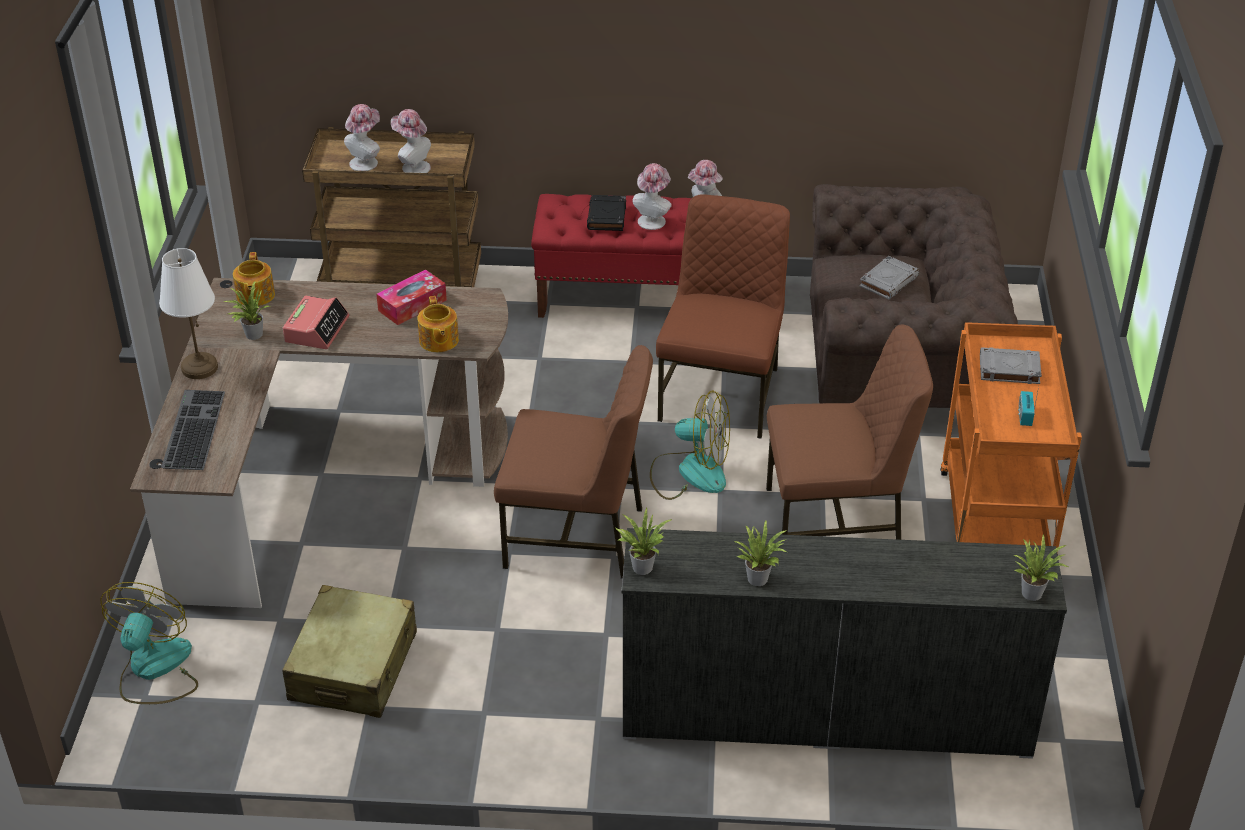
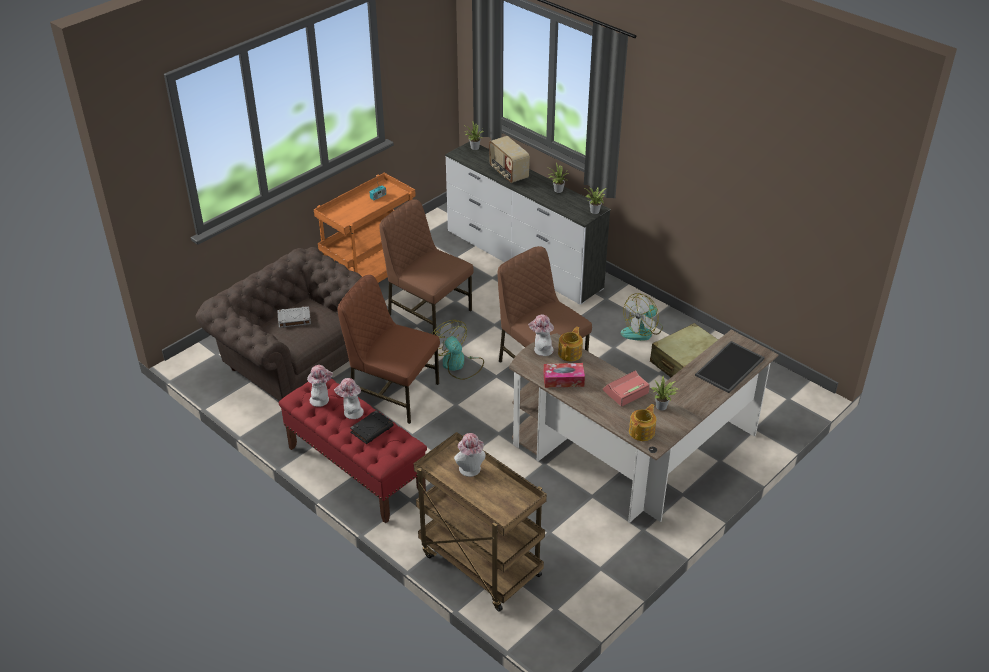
camera: 140 degrees left, 0 degrees up
(154, 670) = (777, 407): fan -> fan (642, 331)
(192, 429) = (730, 368): keyboard -> tray
(199, 368) = (704, 401): white table lamp -> none
(366, 161) = (494, 492): hat -> hat (541, 350)
(722, 393) = (393, 392): brown chair -> brown chair turned 60 degrees clockwise
(891, 567) = (508, 173): none -> radio
(1008, 369) = (354, 213): grey book -> none

